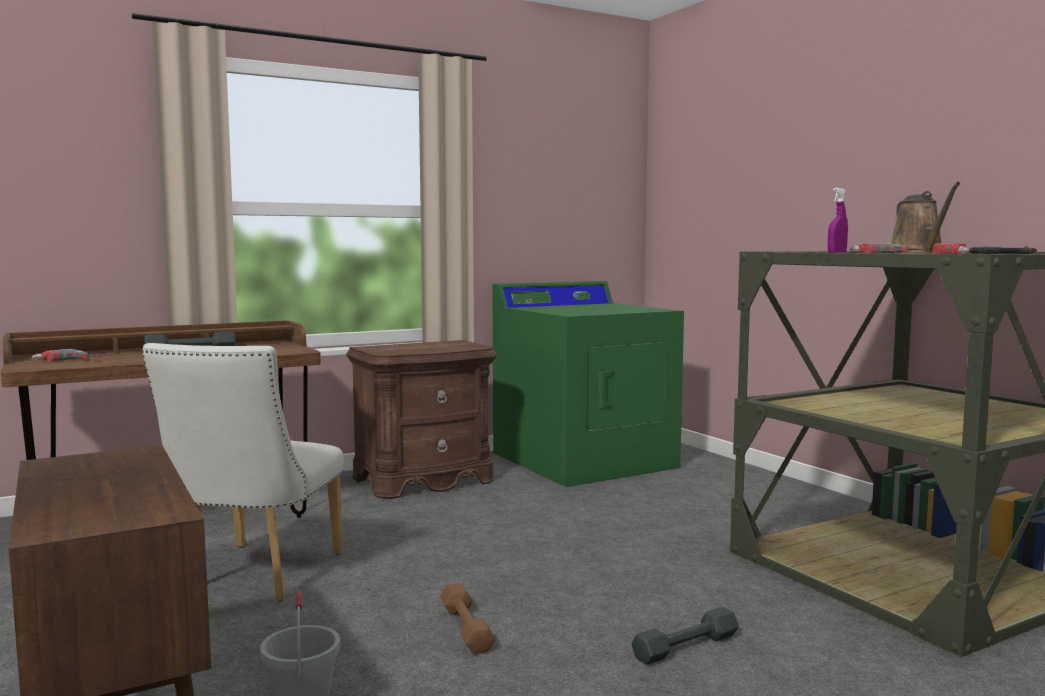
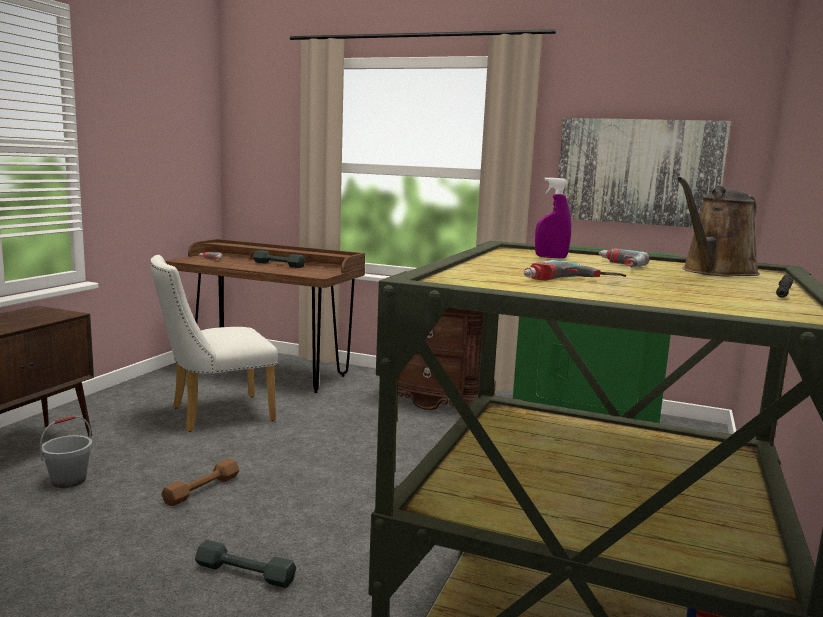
camera: 50 degrees right, 5 degrees up
(557, 204) = (638, 172): none -> picture

